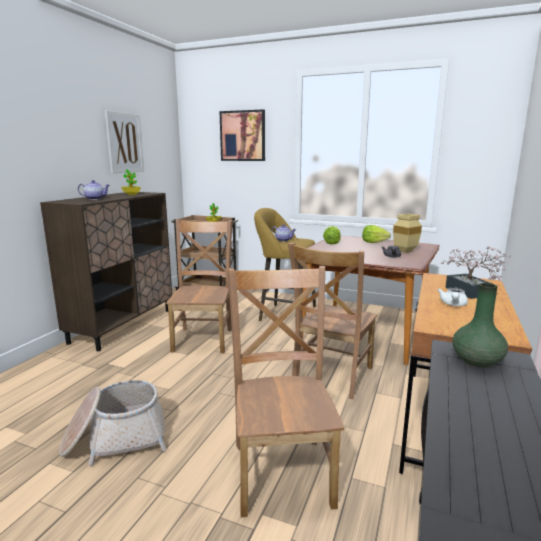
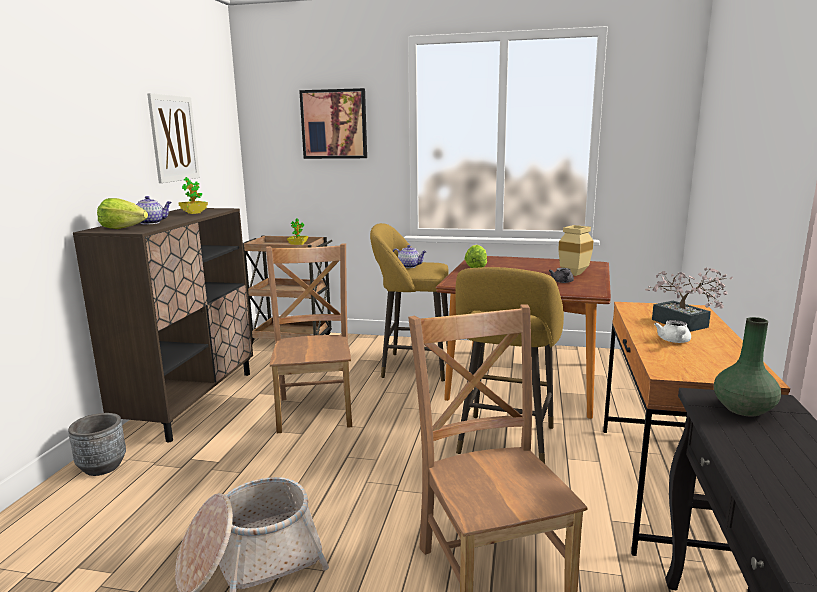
camera: 10 degrees left, 0 degrees up
(49, 363) = (102, 467): none -> grey planter
(331, 376) = (505, 443): brown chair -> yellow stool
(374, 242) = (527, 263): lettuce -> lettuce (122, 228)

